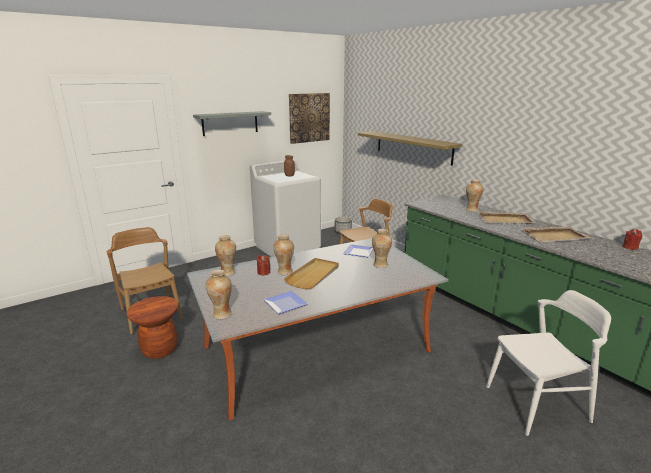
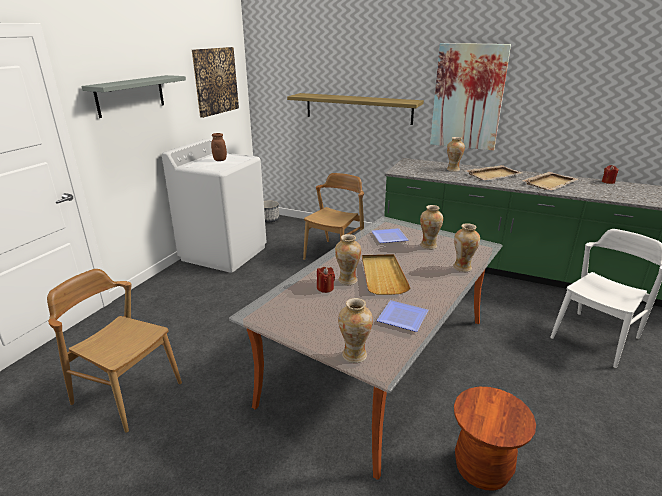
camera: 30 degrees left, 5 degrees up
(160, 349) = (195, 435): brown stool -> brown stool (482, 469)
(227, 272) = (283, 301): vase -> vase (462, 268)
(498, 144) = (467, 97): none -> picture

